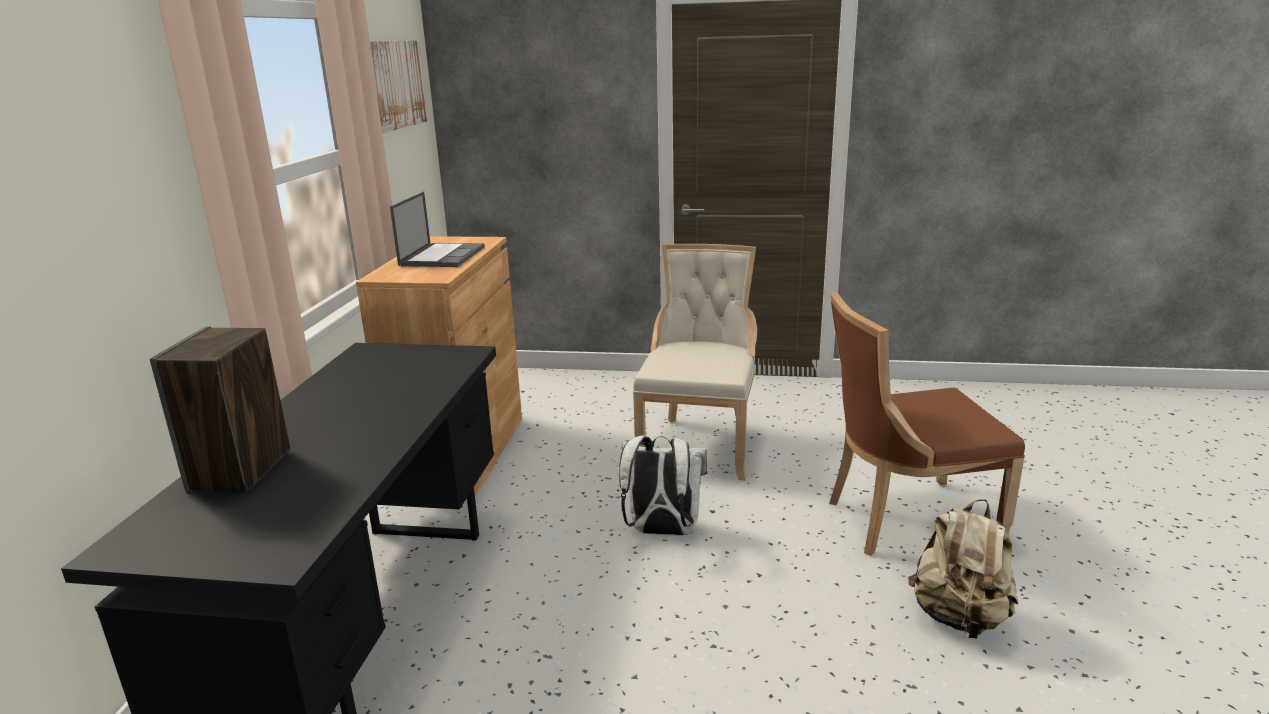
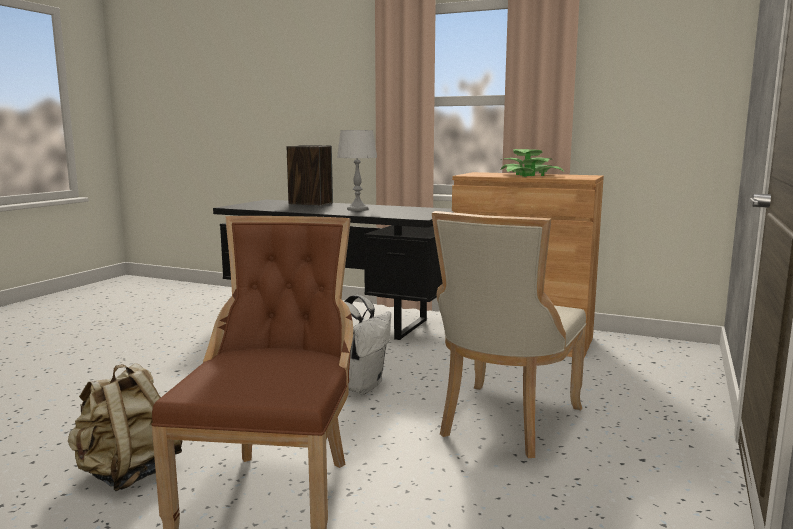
camera: 105 degrees right, 10 degrees down
(361, 406) = (358, 209): none -> grey table lamp
(392, 85) = (651, 50): picture -> none
(442, 256) = (529, 175): laptop -> potted plant
(699, 445) = (505, 423): beige chair -> beige chair turned 90 degrees clockwise

